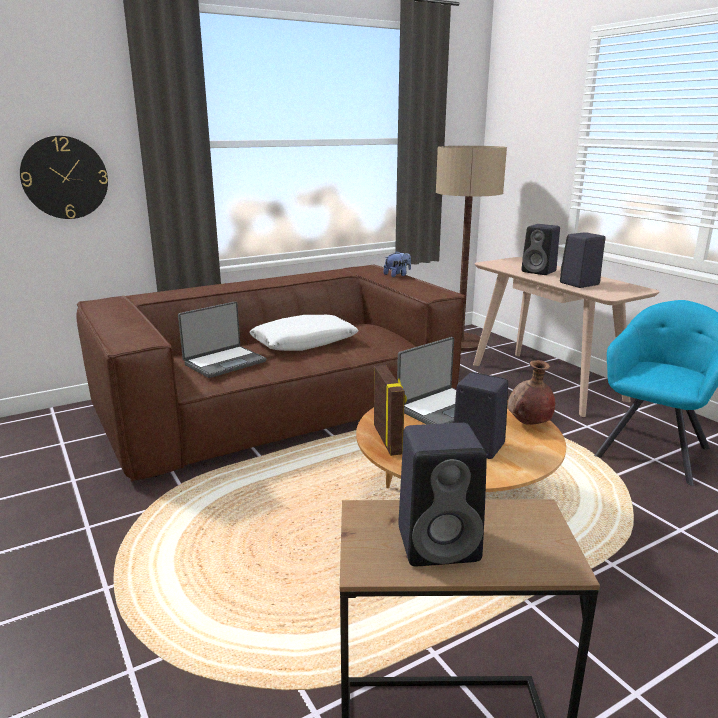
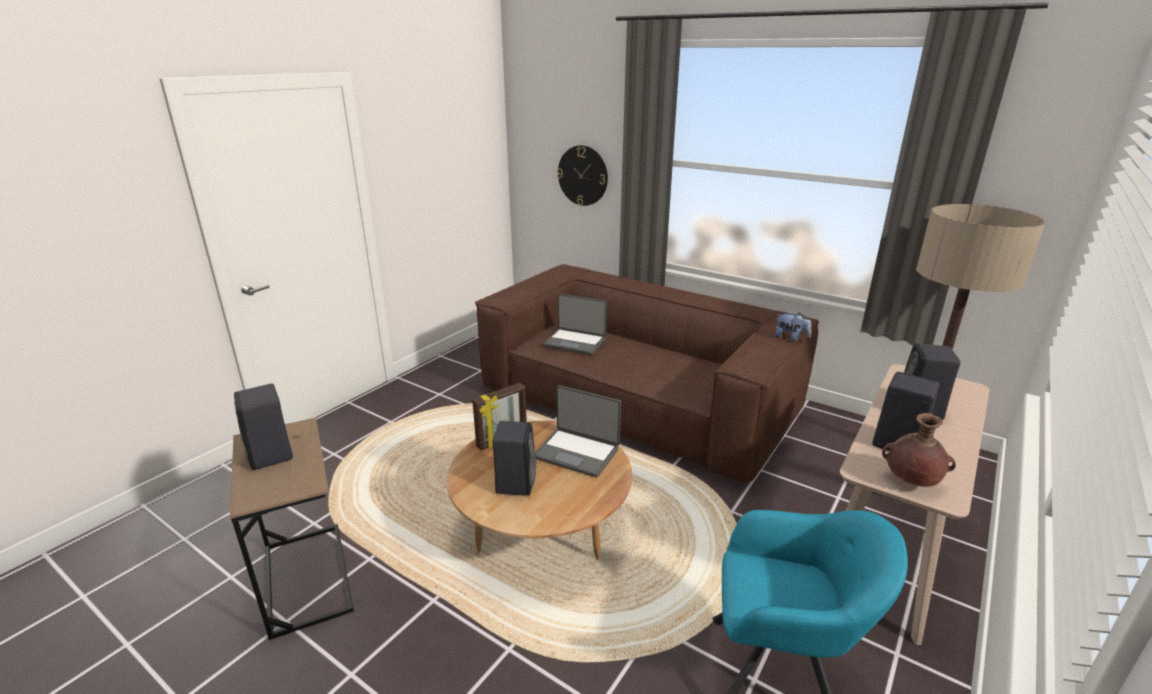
camera: 65 degrees right, 5 degrees up
(304, 343) = (649, 358): white pillow -> none
(529, 424) = (579, 505): brown vase -> brown vase (910, 481)

